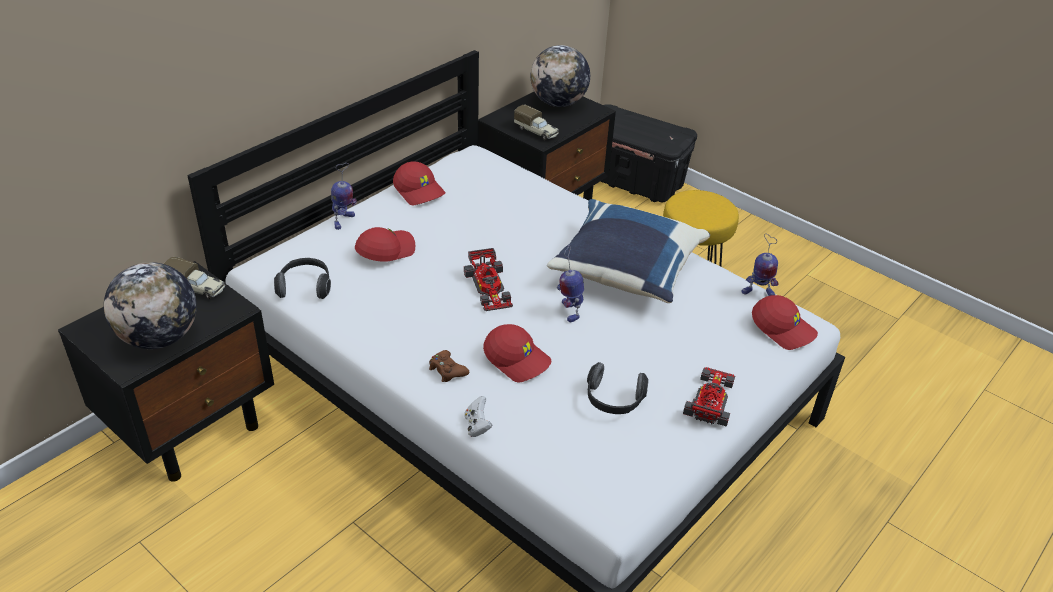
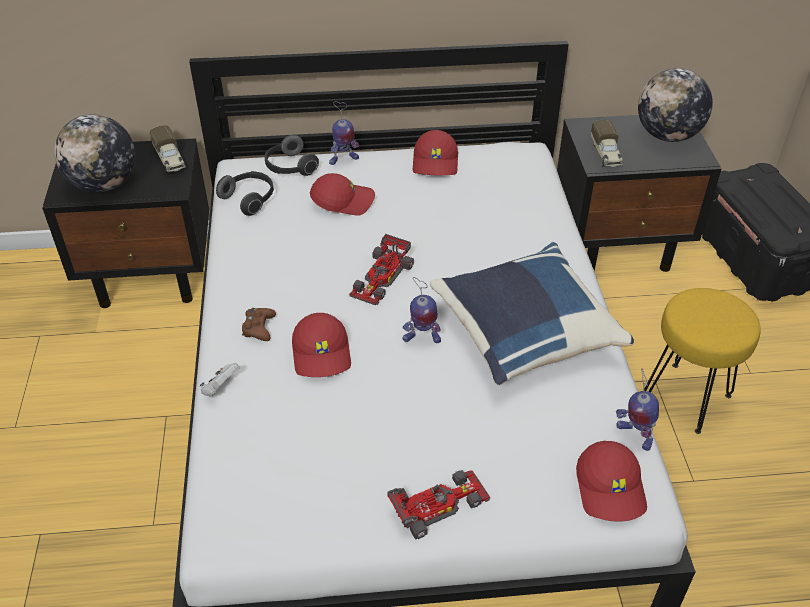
camera: 45 degrees right, 5 degrees up
(569, 311) = (421, 338): toy robot -> toy robot turned 120 degrees counterclockwise
(613, 401) = (351, 443): headphones -> headphones (290, 168)

